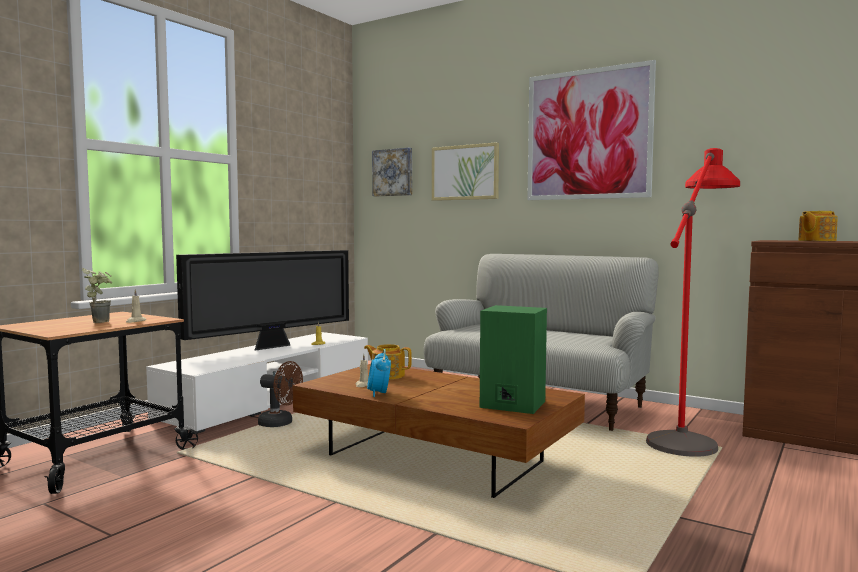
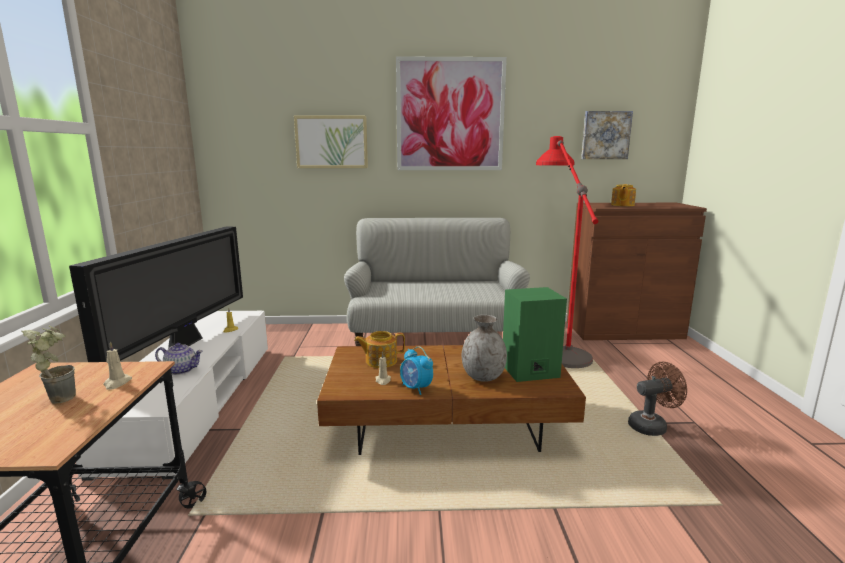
camera: 35 degrees left, 10 degrees up
(245, 358) = (182, 370): none -> teapot
(280, 424) = (254, 430): brown fan -> brown fan (652, 426)
(393, 172) = (247, 138): picture -> picture (605, 135)
(455, 399) = (483, 376): none -> grey vase

